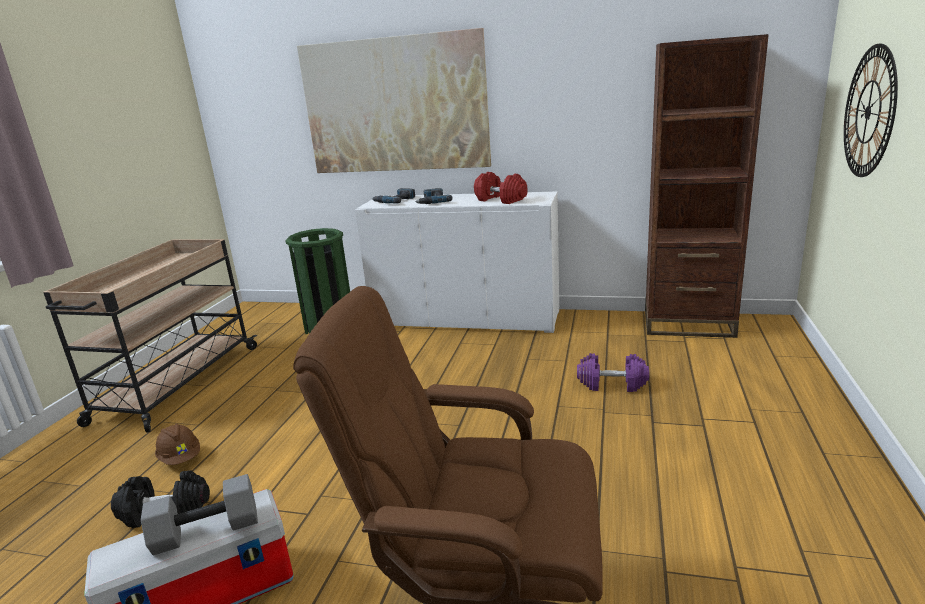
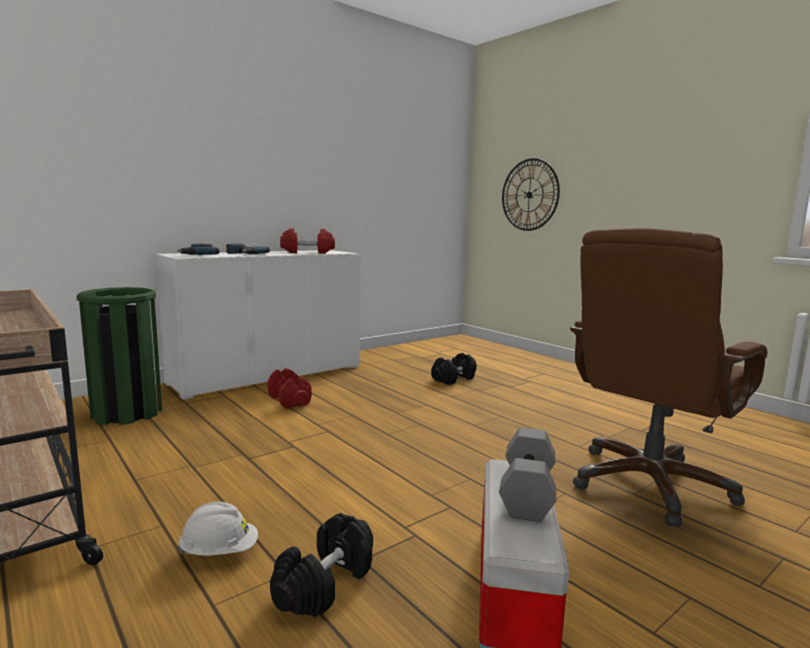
camera: 55 degrees left, 10 degrees down
(180, 458) = (219, 551): brown hard hat -> white hard hat
(394, 105) = (182, 157): picture -> none
(426, 353) = (289, 400): none -> red dumbbell
(612, 384) = (453, 379): purple dumbbell -> black dumbbell
(688, 324) = (425, 346): brown bookcase -> none

